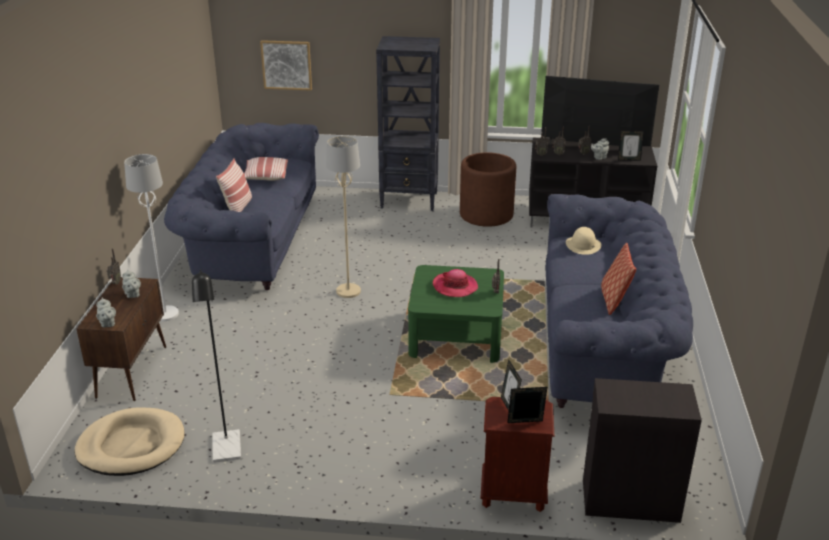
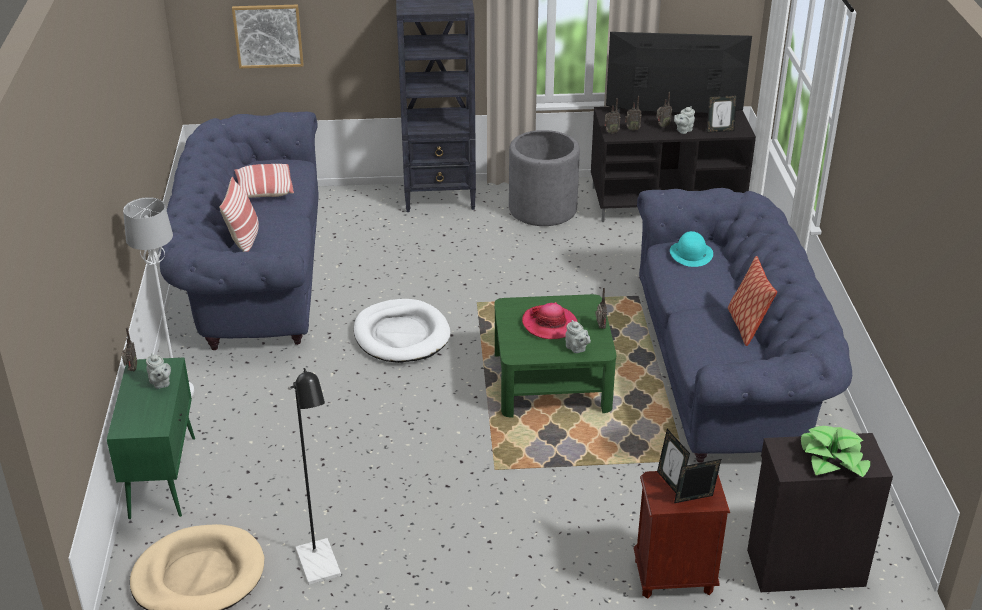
camera: 10 degrees left, 5 degrees up
(107, 324) = (144, 428): grey teapot -> grey teapot (576, 349)
(132, 371) = (163, 476): brown cabinet -> green cabinet
(348, 291) = (401, 335): beige floor lamp -> white dog bed
(486, 214) = (543, 209): brown planter -> grey planter
(583, 245) = (691, 254): beige hat -> turquoise hat
(651, 401) = (833, 459): none -> potted plant

